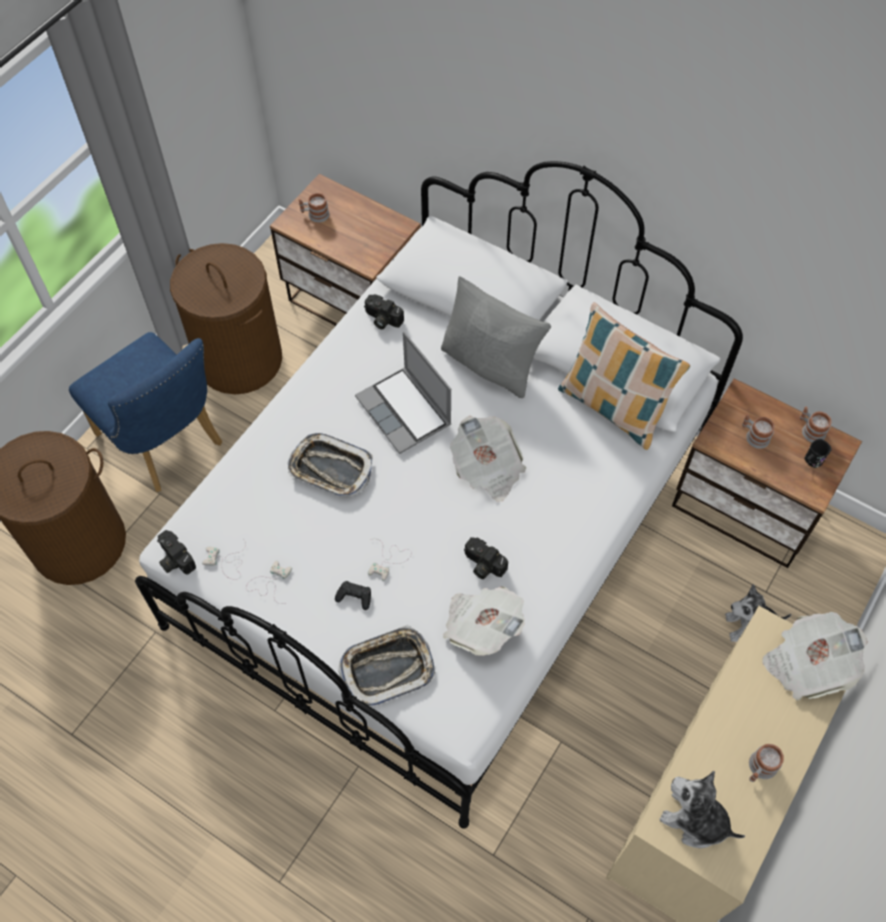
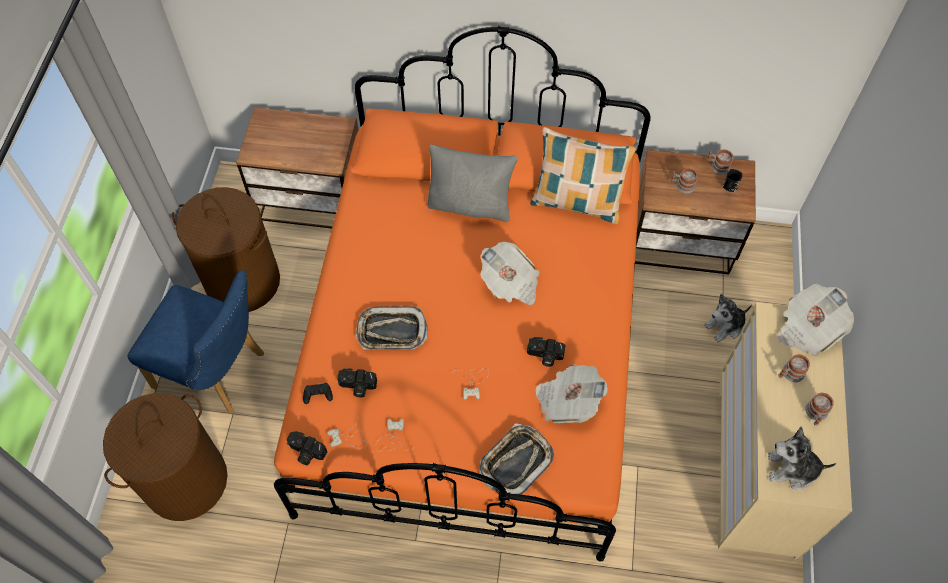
camera: 25 degrees left, 0 degrees up
(315, 214) = (268, 140): mug -> mug (789, 374)
(354, 597) = (462, 420): black game controller -> black game controller (318, 395)
(382, 319) = (369, 202): camera -> camera (357, 387)
(405, 411) = (426, 265): laptop -> none
(444, 534) = (475, 351): white bed -> orange bed

